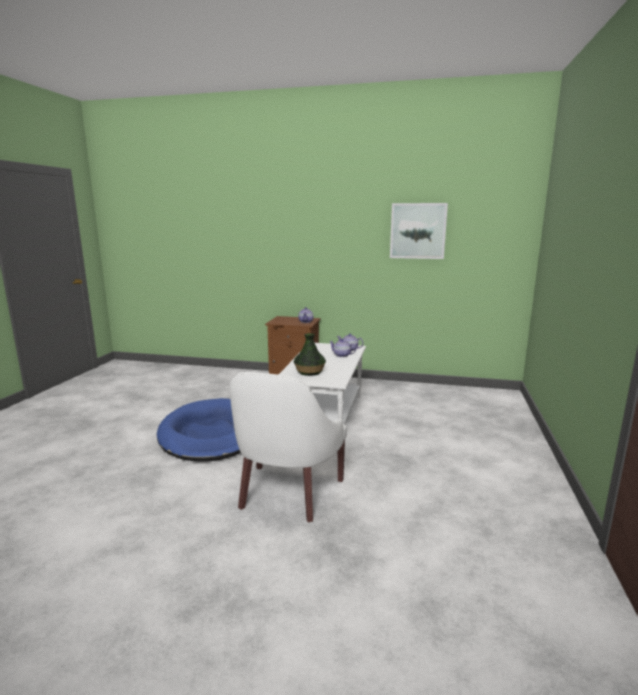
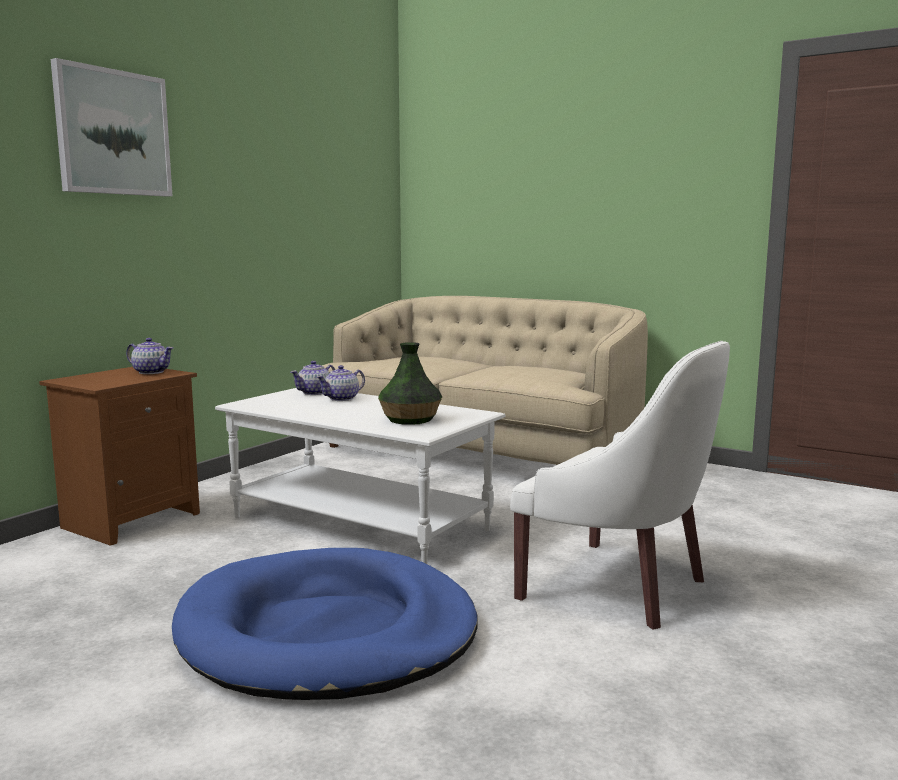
camera: 70 degrees left, 5 degrees down
(418, 231) = (280, 176): picture -> picture (113, 133)
(476, 424) = (480, 452): none -> beige sofa

